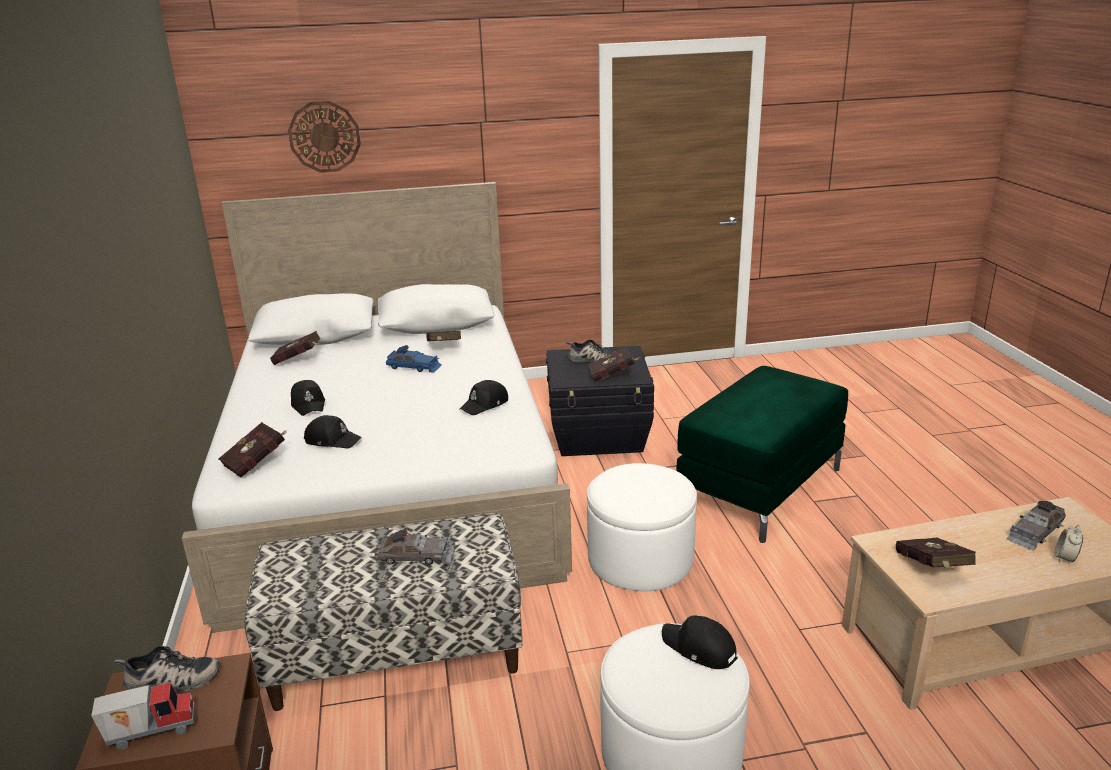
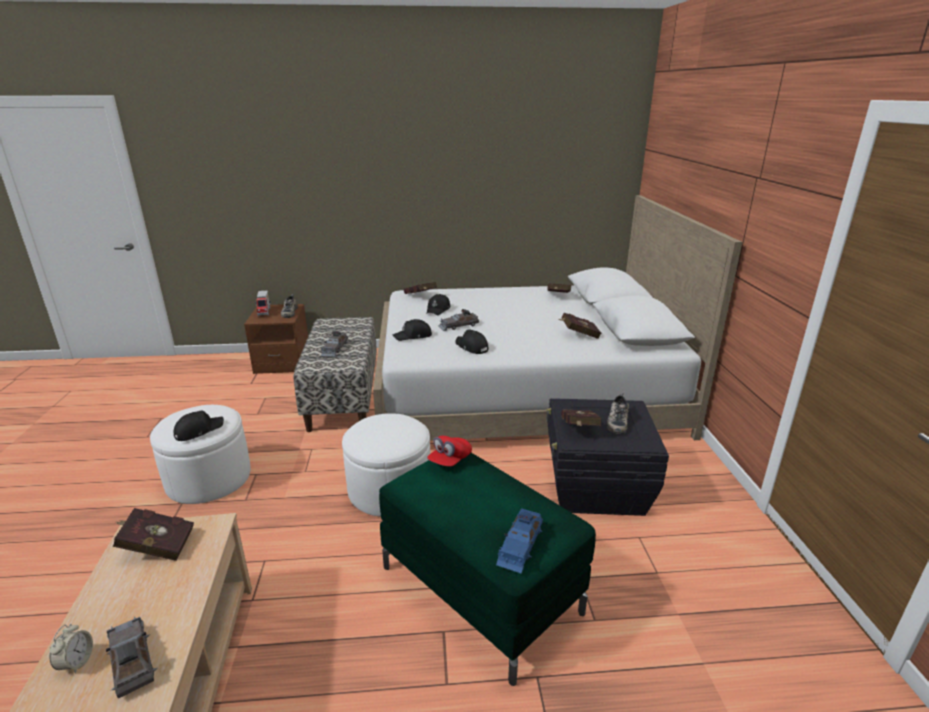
camera: 95 degrees right, 0 degrees up
(309, 404) = (489, 302): black cap -> black cap (413, 336)
(324, 136) = (682, 163): wall clock -> none
(406, 419) = (458, 325): none -> grey toy car
(414, 367) = (543, 326): blue toy car -> blue toy car (520, 545)
(716, 416) = (449, 460): none -> red cap
(1065, 558) = (77, 662): alarm clock -> alarm clock turned 60 degrees clockwise

